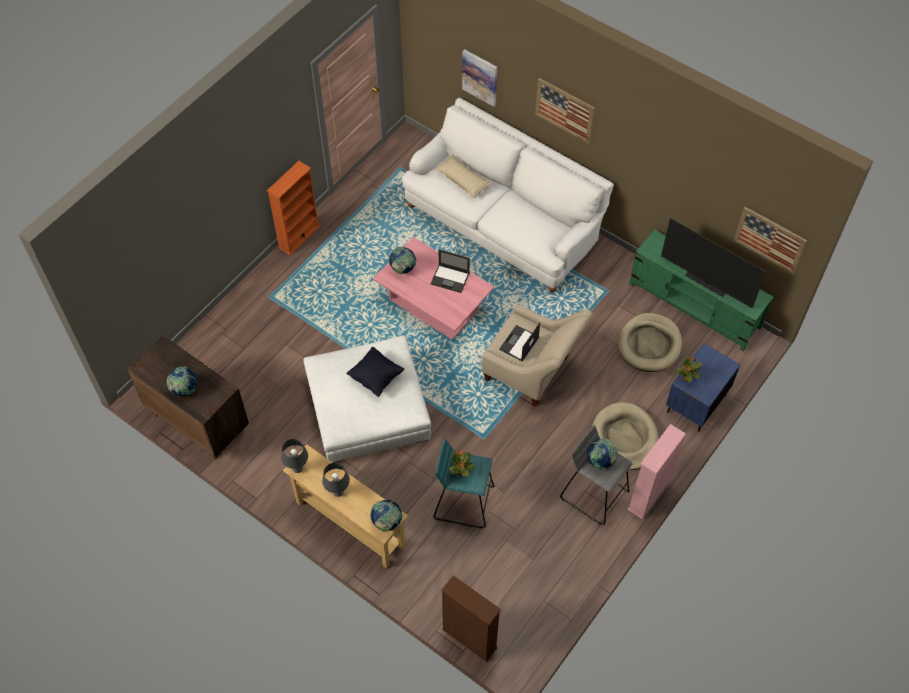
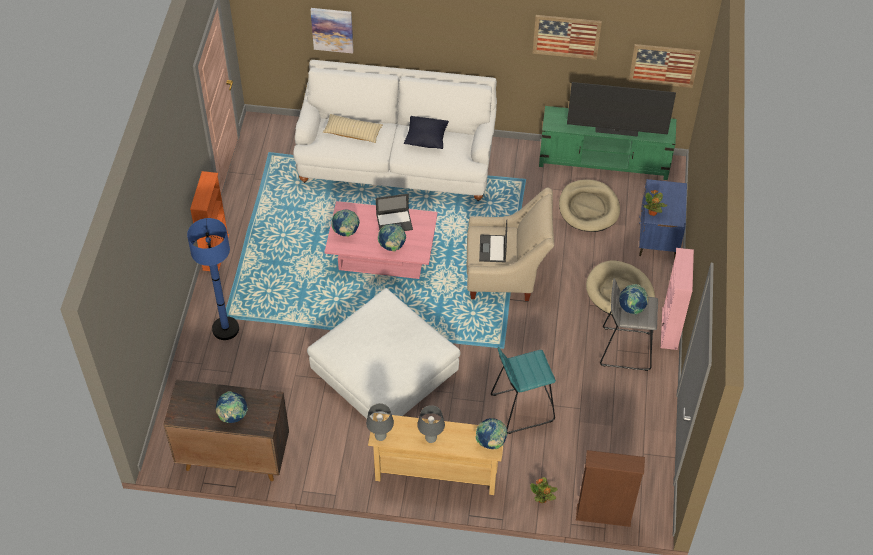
camera: 30 degrees left, 5 degrees down
(263, 308) = (225, 329): none -> blue floor lamp
(376, 377) = (387, 333): black pillow -> black pillow (426, 139)
(433, 300) = (392, 246): none -> globe
(461, 472) = (524, 372): potted plant -> potted plant (542, 499)
(564, 110) = (432, 26): picture -> picture (566, 36)

